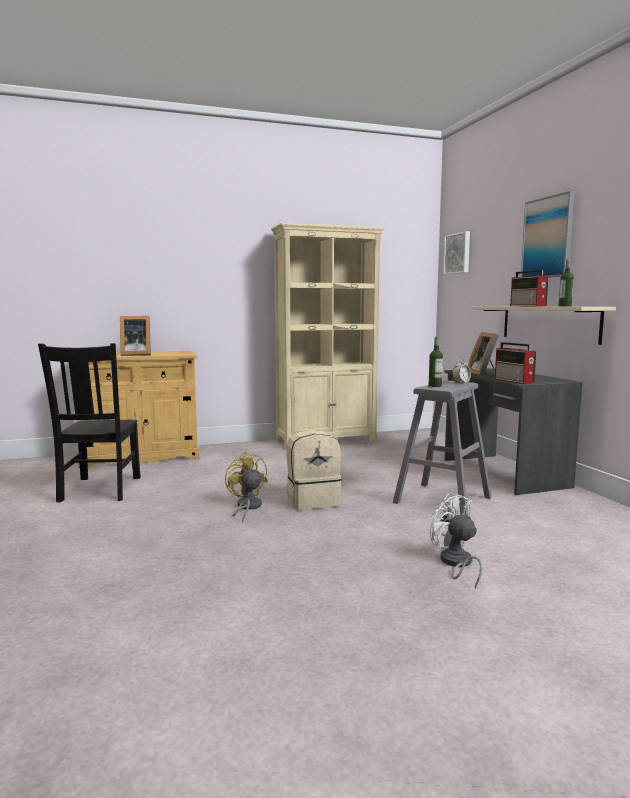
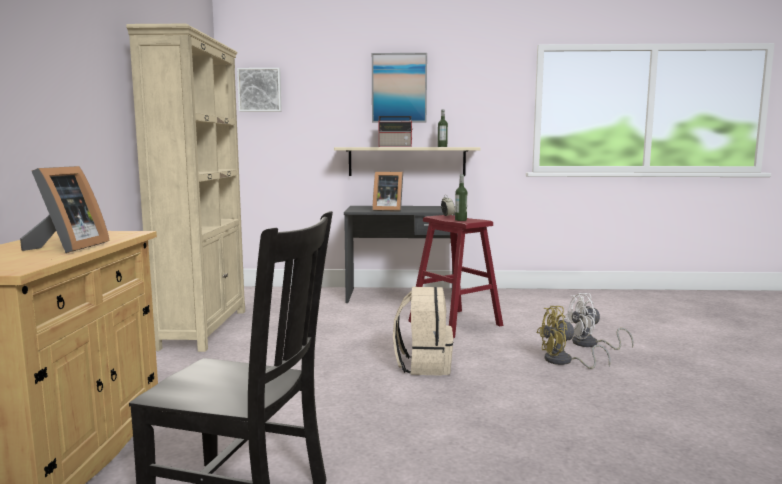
camera: 70 degrees left, 0 degrees up
(247, 507) = (422, 397): yellow fan -> yellow fan (564, 362)
(442, 500) = (455, 323): grey stool -> red stool
(514, 381) = (439, 210): radio -> none

